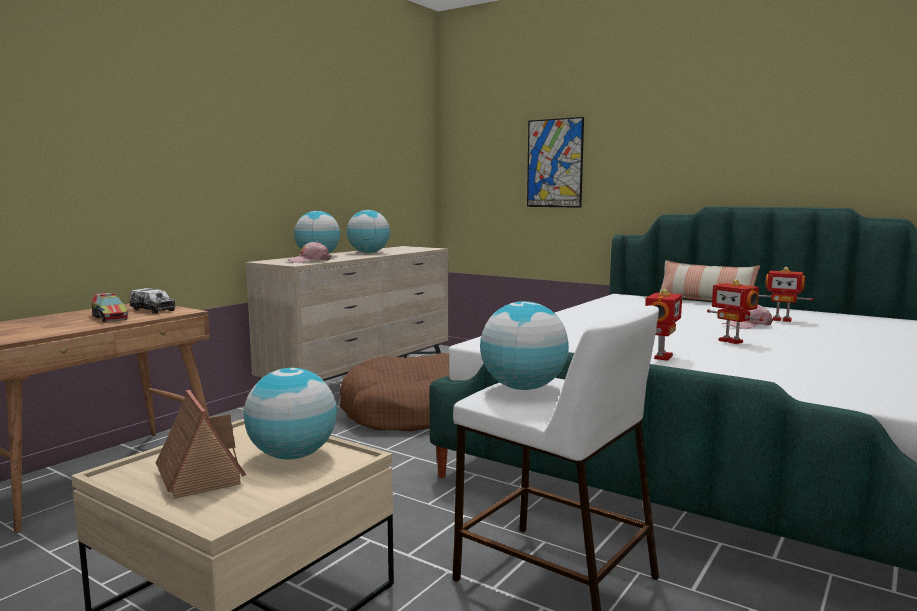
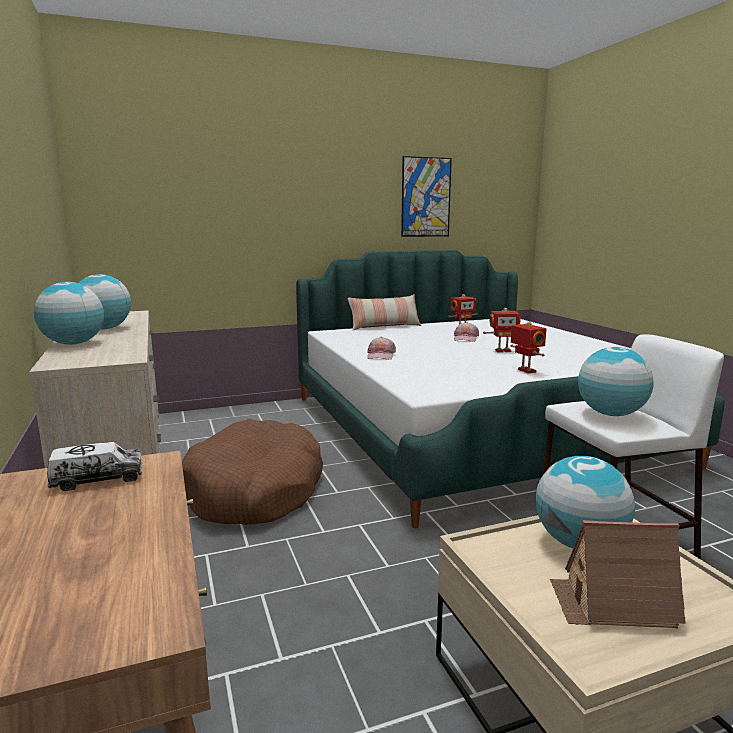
camera: 55 degrees left, 5 degrees up
(110, 317) = (103, 514): toy truck -> none
(309, 261) = (116, 352): pink cap -> pink cap (381, 355)
(554, 163) = (224, 213): picture -> picture (426, 197)

